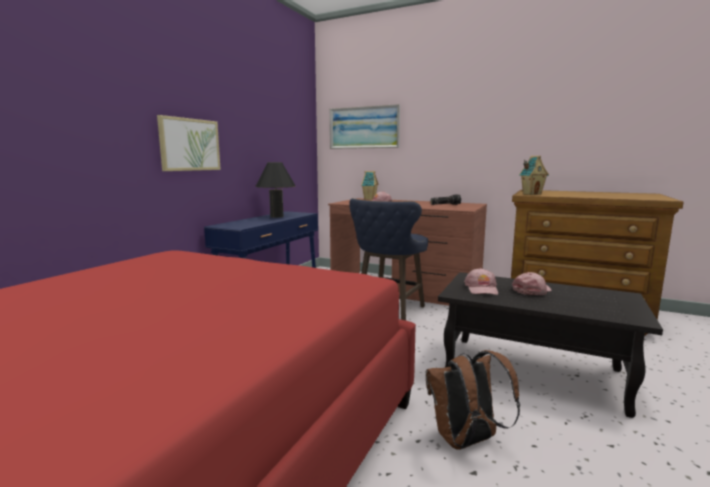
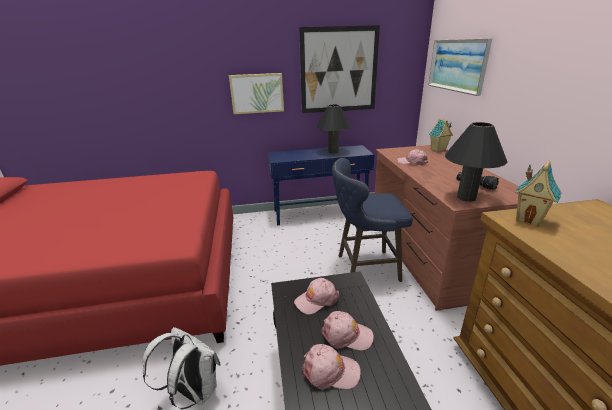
camera: 55 degrees right, 15 degrees up
(263, 127) = (339, 70): none -> picture
(460, 207) = (466, 197): none -> black table lamp
(466, 441) = (193, 391): brown backpack -> white backpack
(566, 301) = (330, 371): none -> pink cap

